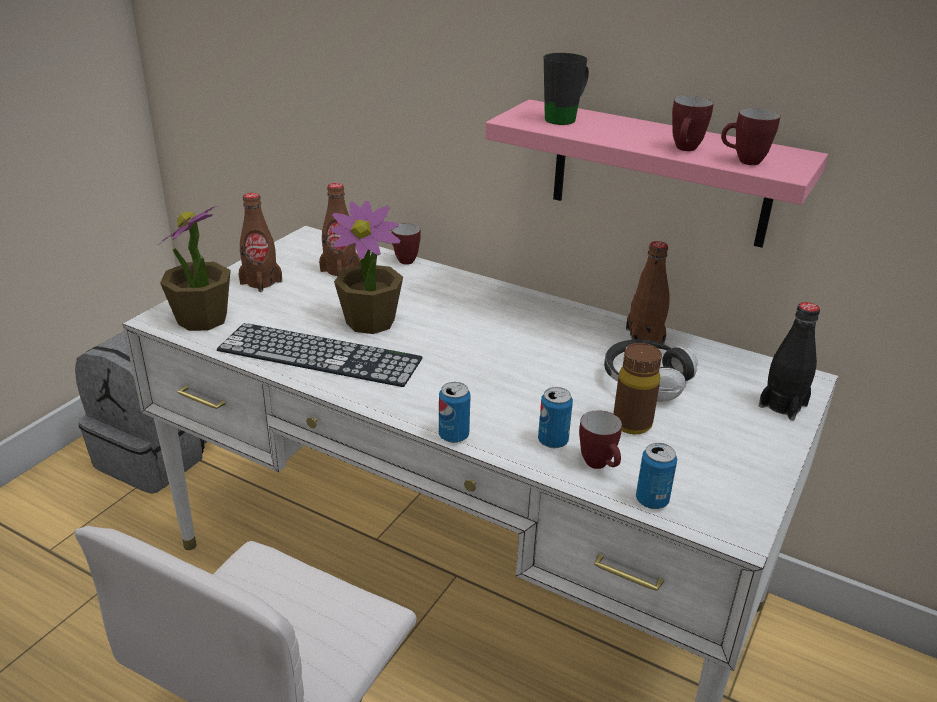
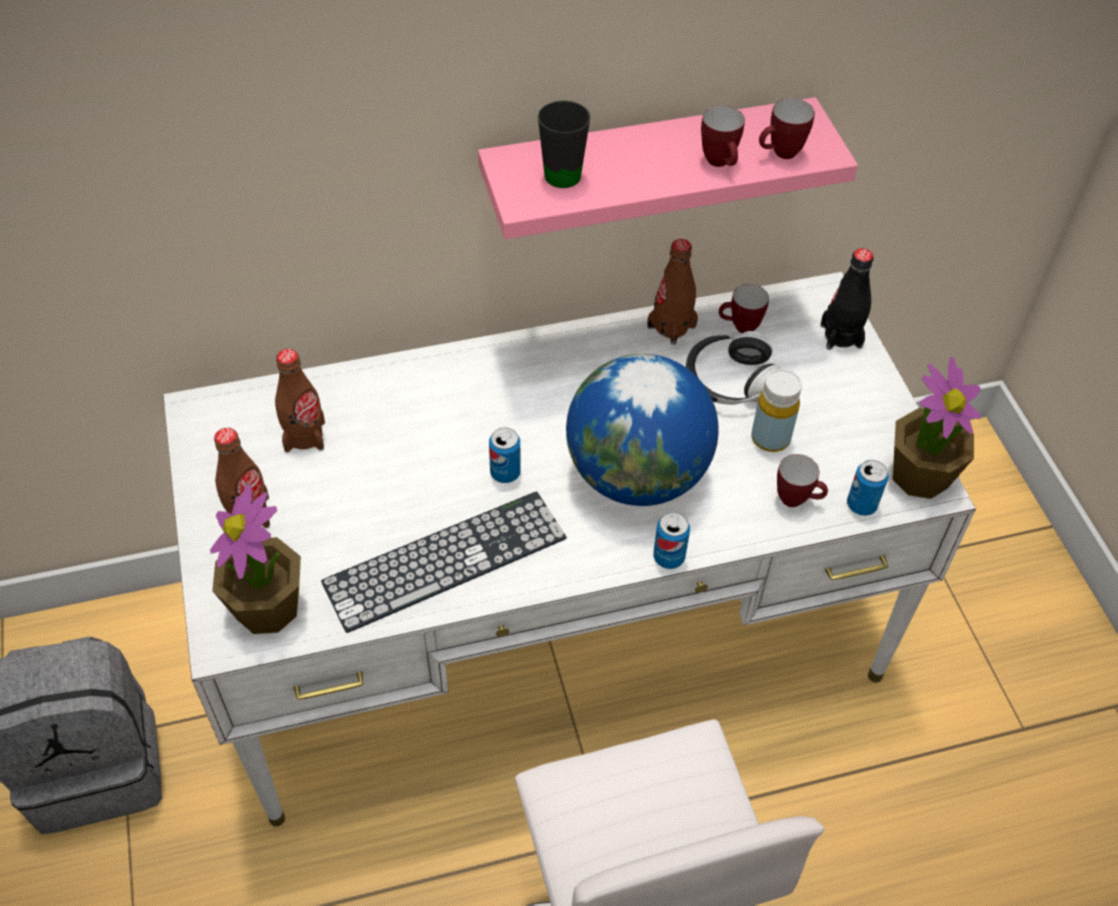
camera: 45 degrees left, 20 degrees up
(371, 321) = (432, 483): potted plant -> potted plant (920, 475)
(403, 260) = (345, 375): mug -> mug (739, 328)
(500, 387) = (636, 476): none -> globe
(553, 441) = (740, 502): can -> can (505, 473)
(632, 424) = (770, 438): brown bottle -> yellow bottle

